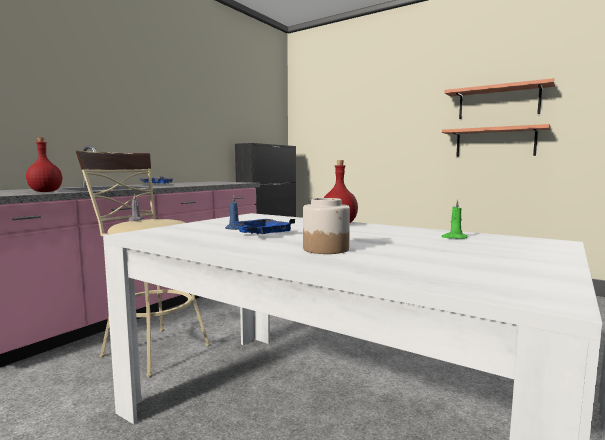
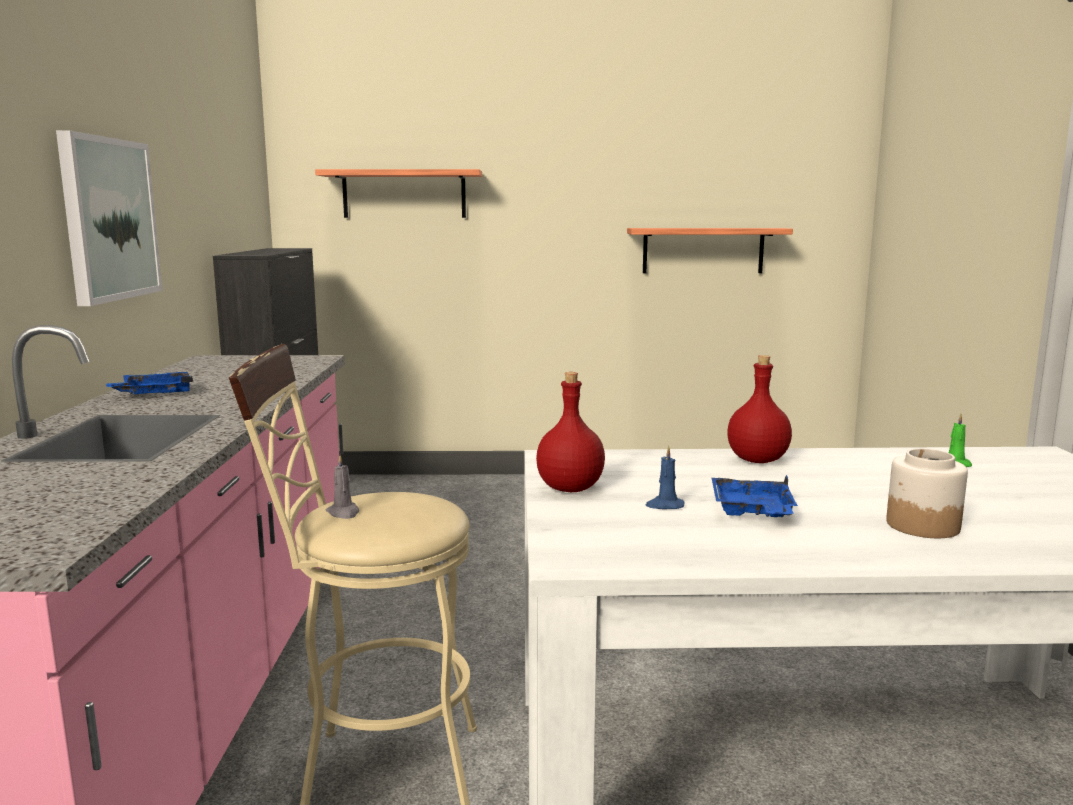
camera: 35 degrees left, 5 degrees up
(45, 191) = (92, 486): red bottle -> red bottle (569, 489)
(163, 120) = (108, 219): none -> picture
(498, 102) = (707, 184): shelf -> shelf (404, 194)

